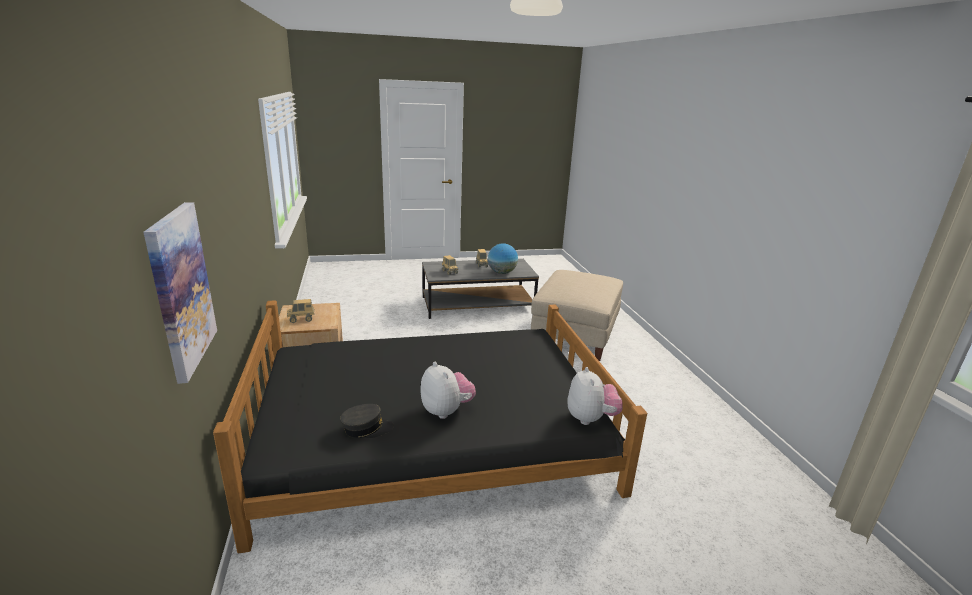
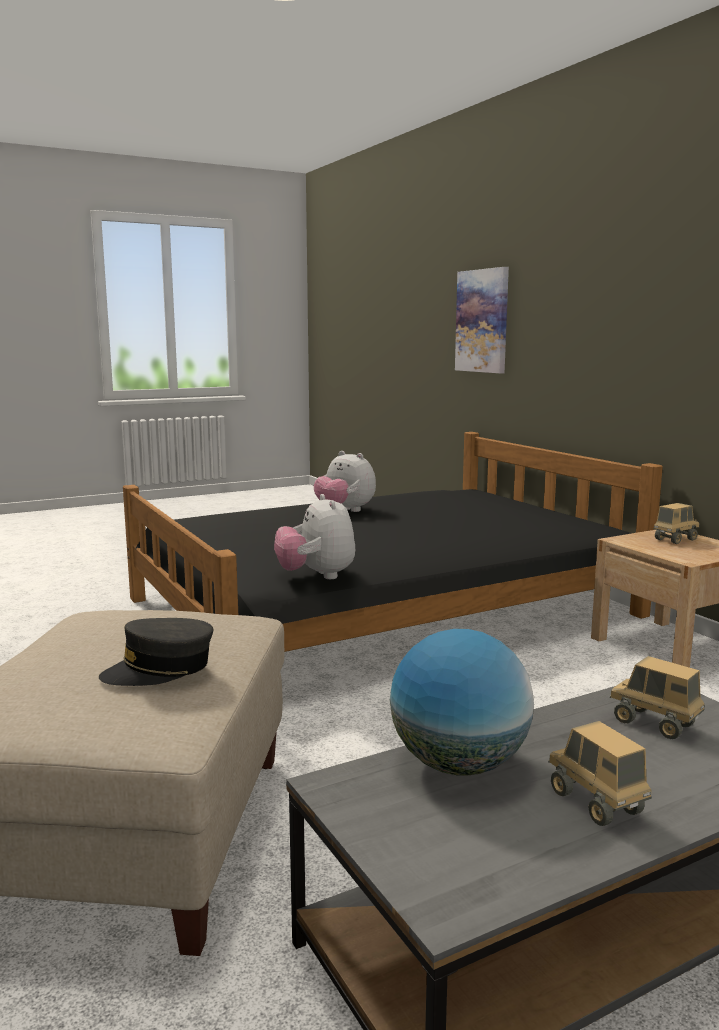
camera: 165 degrees right, 10 degrees down
(367, 428) = (410, 499): grey cap -> grey cap (160, 669)
(591, 418) = (179, 521): plush toy -> plush toy (316, 576)

